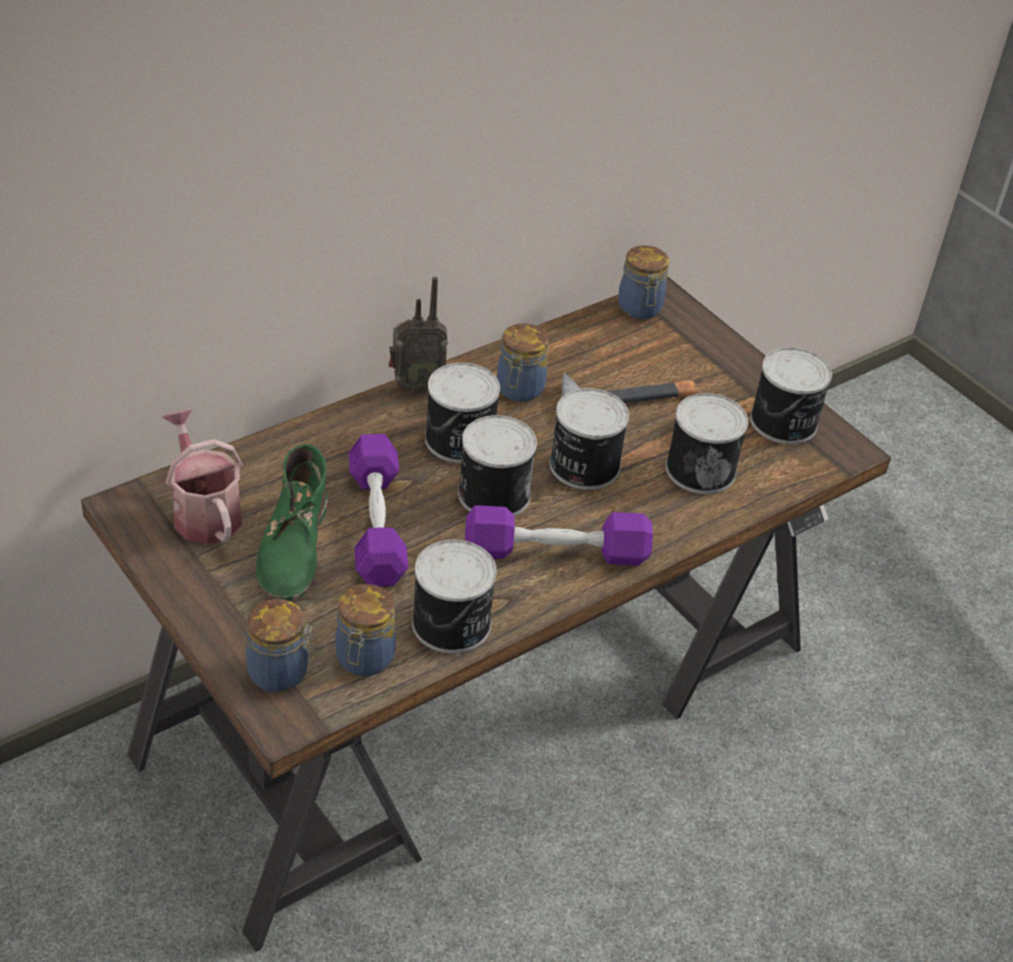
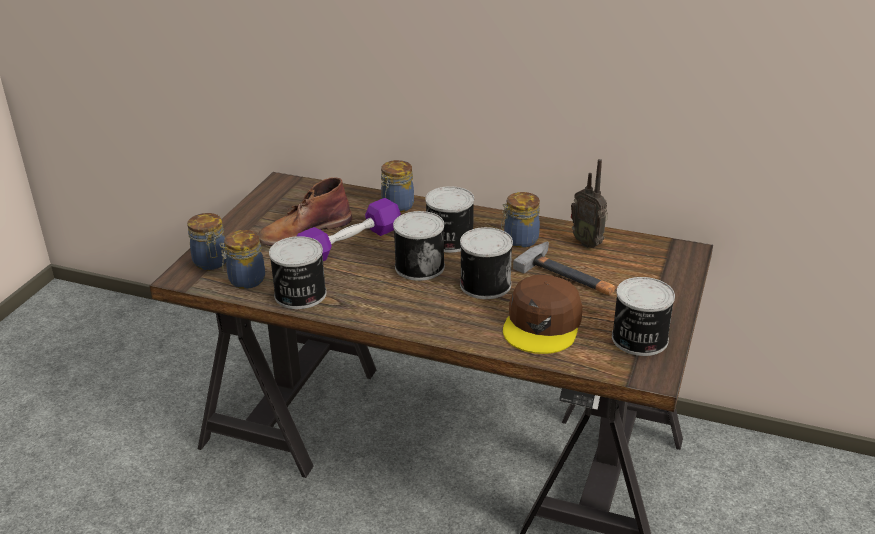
camera: 60 degrees right, 10 degrees down
(203, 511) = (300, 199): watering can -> none
(293, 547) = (304, 230): green boot -> brown boot
(415, 386) = (474, 211): radio -> radio (588, 242)
(555, 552) = (397, 303): purple dumbbell -> none
(640, 309) = (661, 248): jar -> jar (396, 206)
(700, 468) = (543, 324): can -> brown cap

